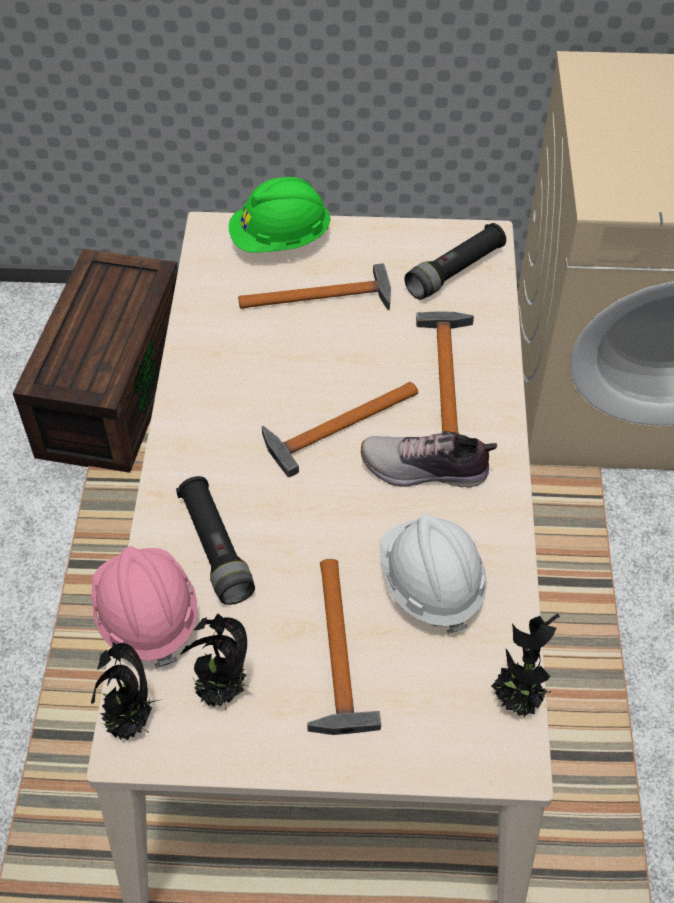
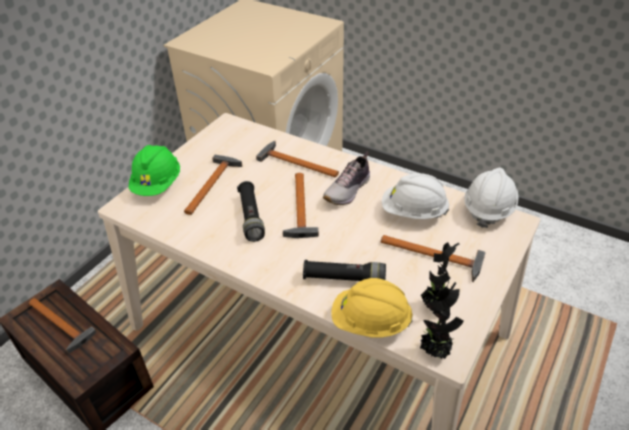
camera: 60 degrees left, 10 degrees down
(106, 310) = (60, 325): none -> hammer
(146, 616) = (370, 322): pink hard hat -> yellow hard hat
(455, 271) = (238, 138): black flashlight -> black flashlight (251, 217)
(518, 700) = (488, 209): potted plant -> white hard hat

